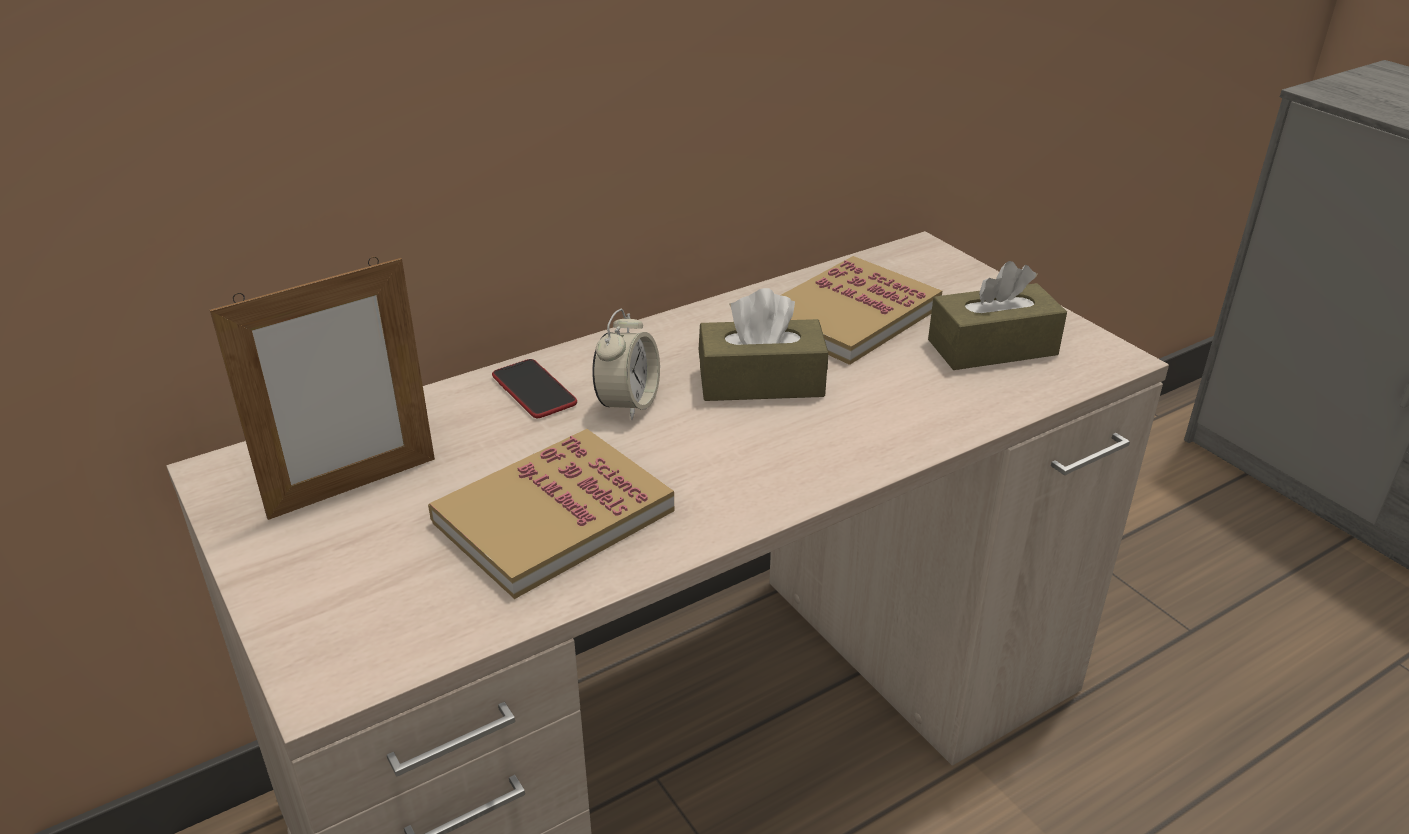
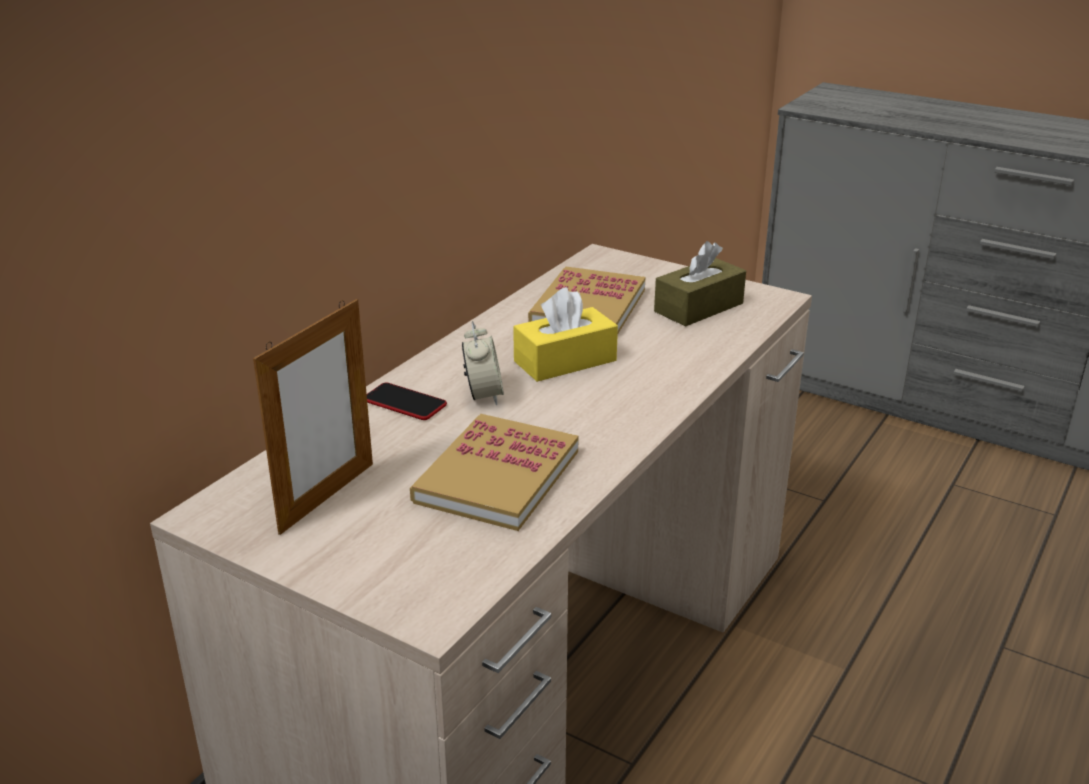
camera: 25 degrees left, 5 degrees down
(761, 382) = (565, 361): brown tissue box -> yellow tissue box

